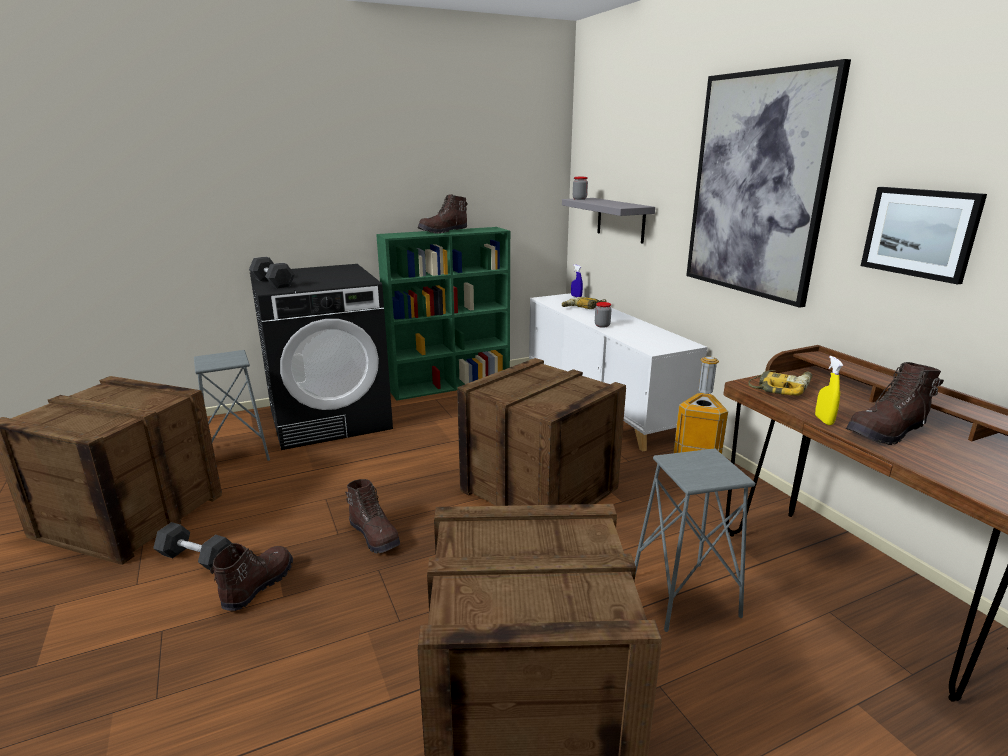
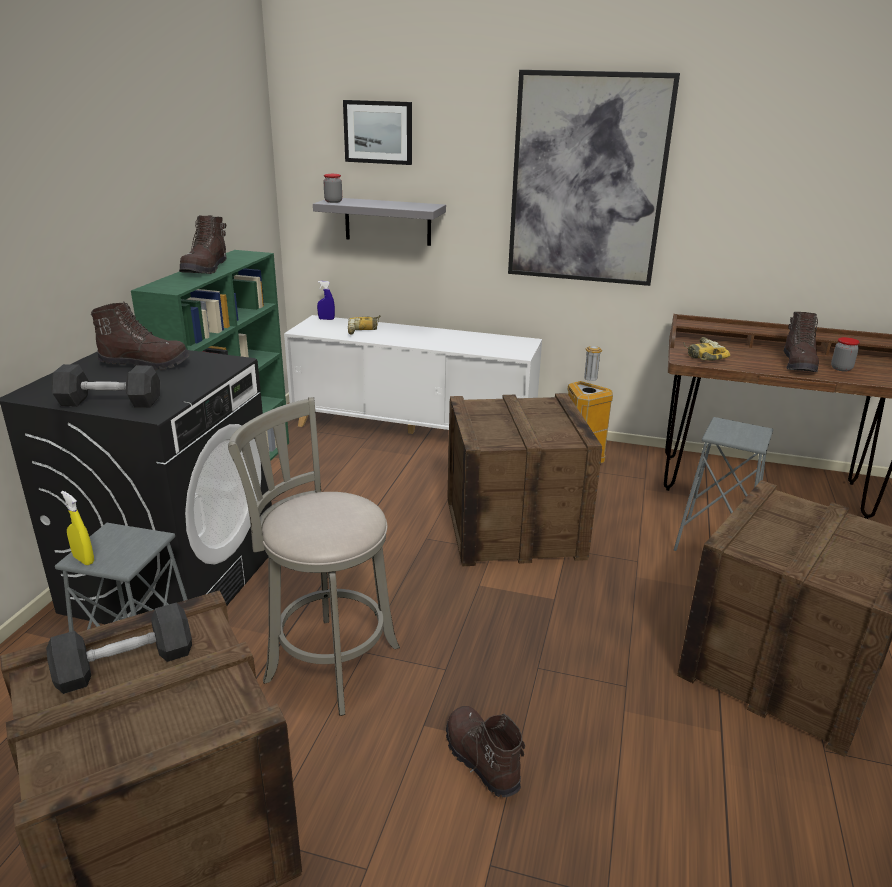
camera: 50 degrees left, 5 degrees up
(196, 558) = (368, 796): grey dumbbell -> grey dumbbell (125, 665)
(305, 491) = (327, 661): none -> grey stool
(375, 536) = (478, 647): brown boot -> brown boot (145, 363)
(602, 325) = (427, 344): jar -> jar (841, 368)
(823, 420) = (766, 369): yellow spray bottle -> yellow spray bottle (83, 559)
(920, 233) = (750, 214): picture -> picture (378, 132)

